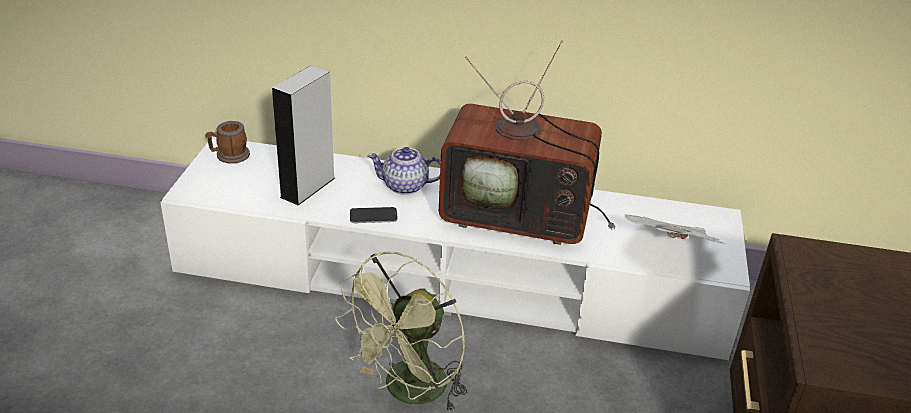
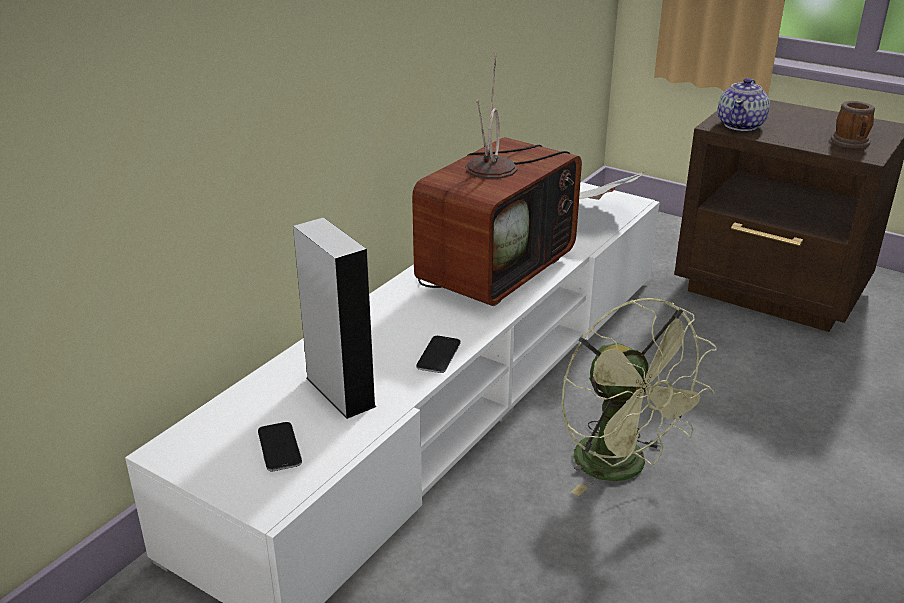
camera: 65 degrees left, 5 degrees down
(229, 156) = (201, 447): mug -> mug (851, 143)
(239, 181) = (279, 448): none -> phone
(405, 186) = (391, 322): teapot -> teapot (741, 125)

